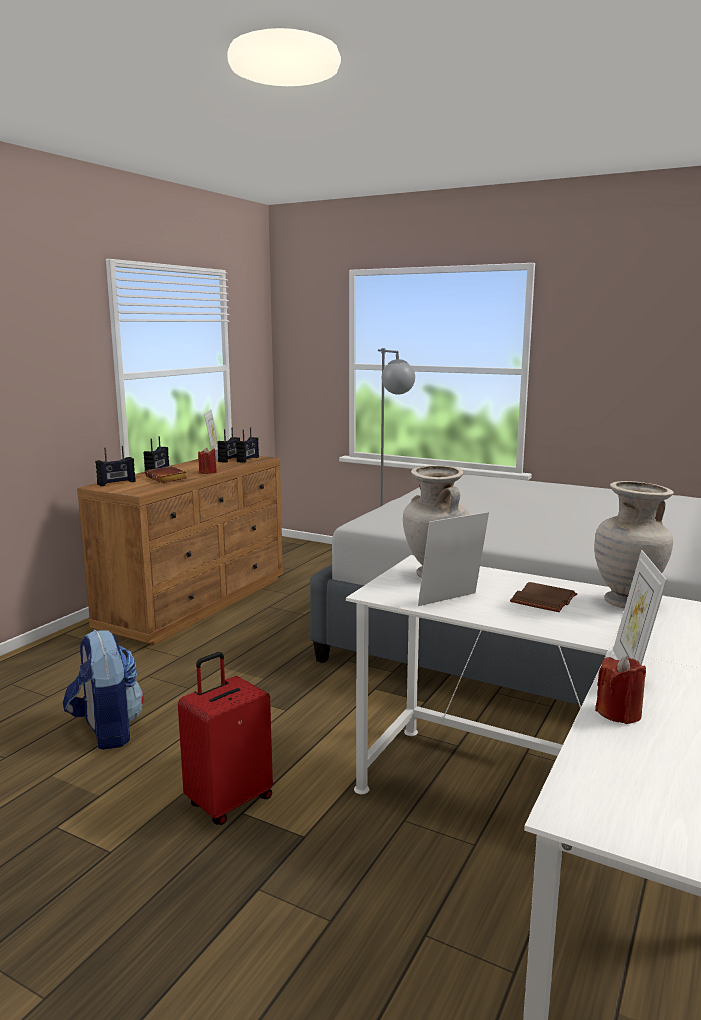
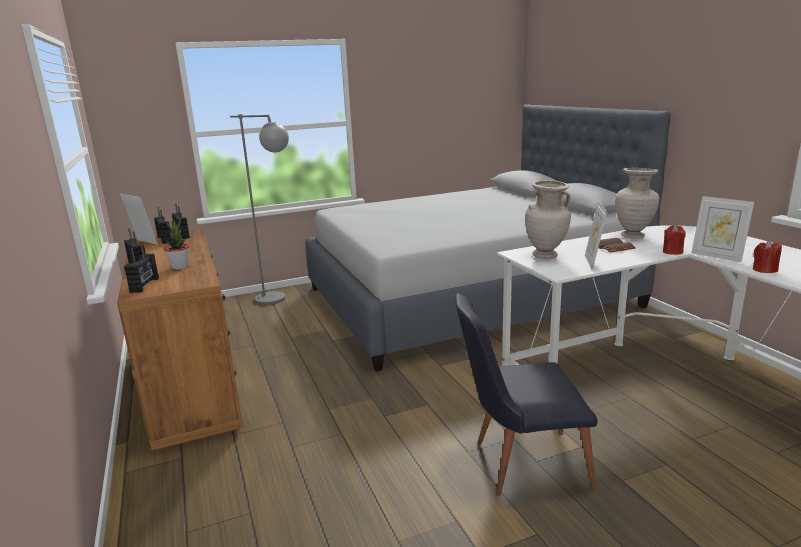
camera: 50 degrees left, 5 degrees up
(106, 731) = (359, 493): backpack -> none
(168, 479) = (180, 267): brown book -> potted plant
(207, 472) = (193, 252): red candle -> red candle (672, 252)
(228, 801) = (519, 462): red suitcase -> black chair

